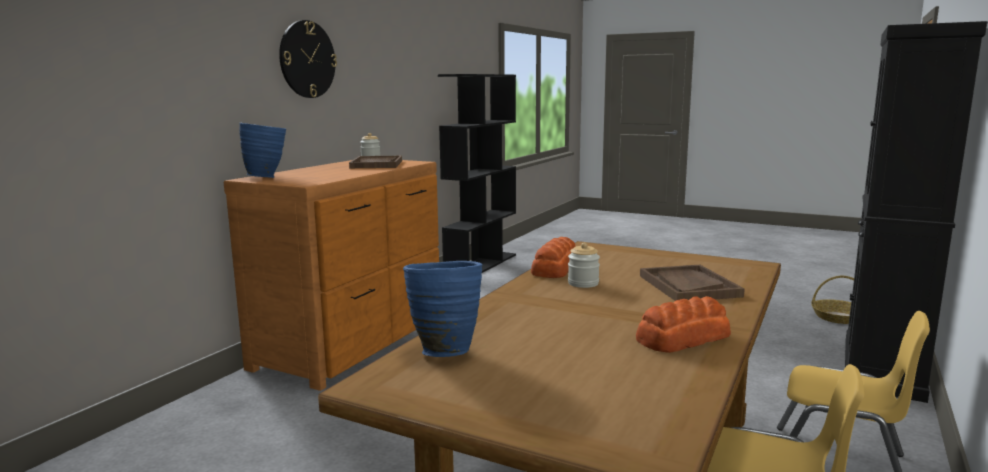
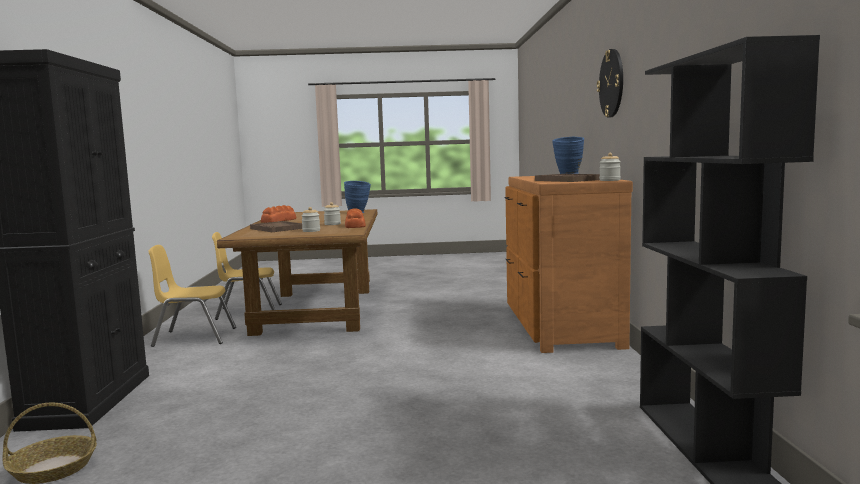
camera: 150 degrees right, 5 degrees down
(636, 264) = (311, 231): none -> jar

